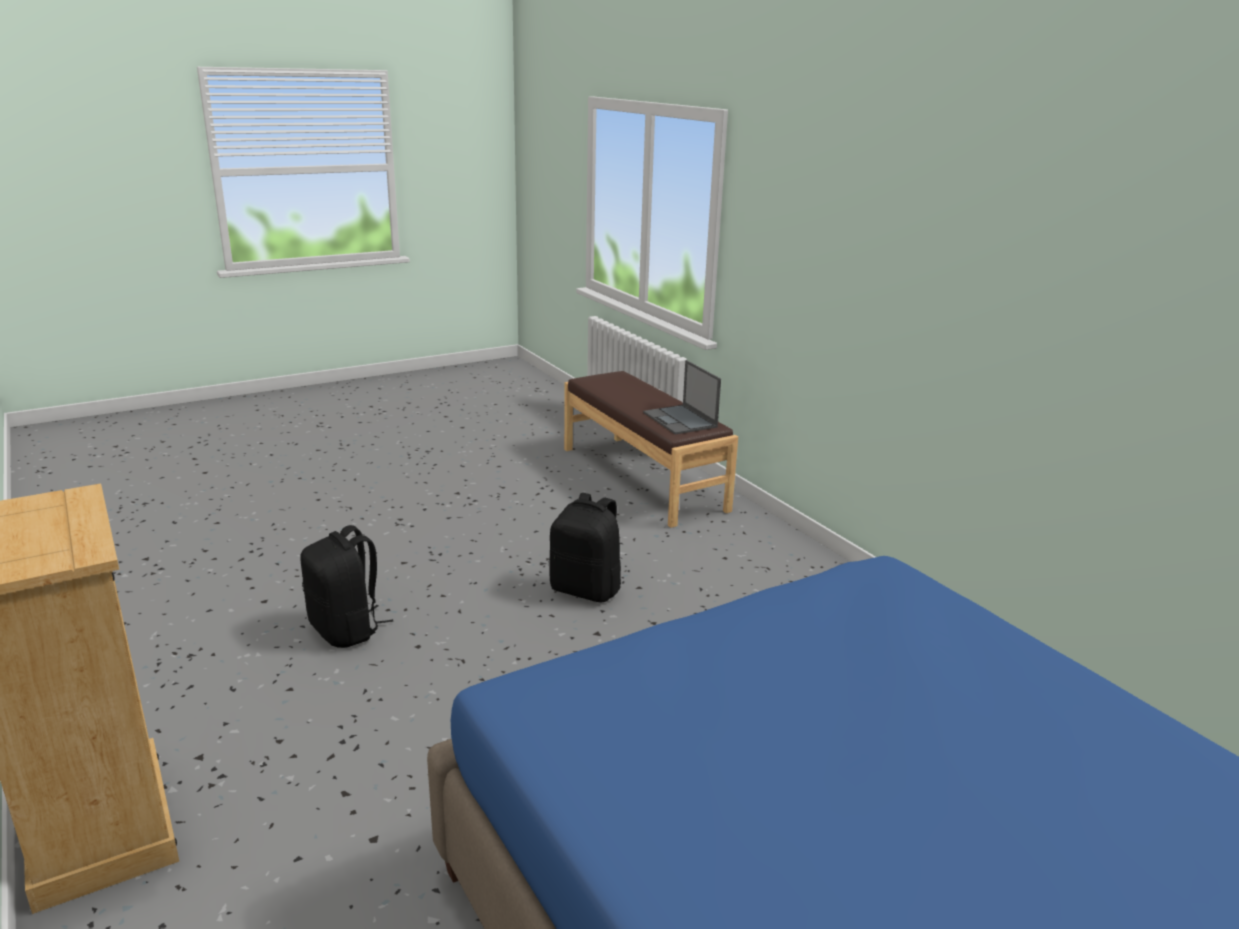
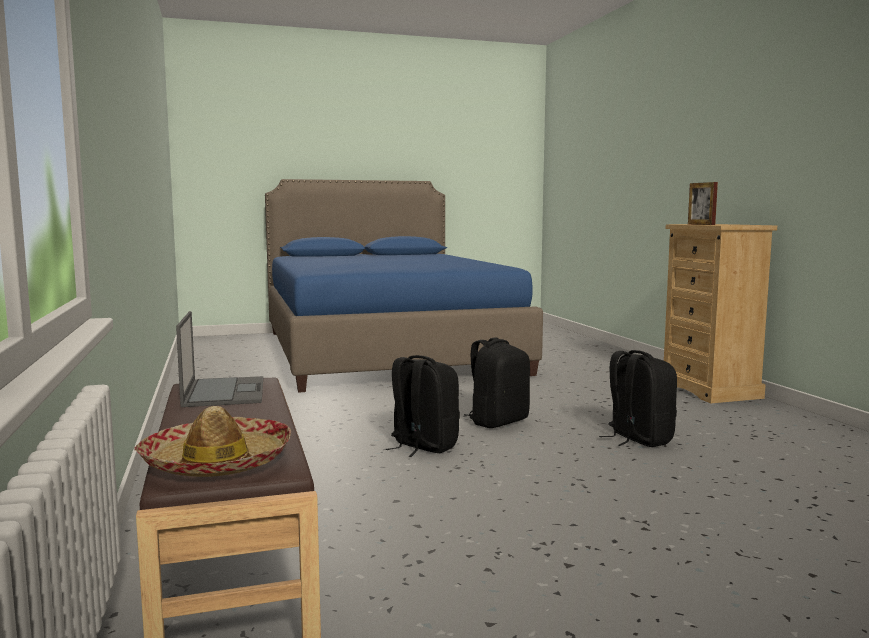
camera: 165 degrees left, 15 degrees down
(84, 520) = (701, 224): none -> picture frame
(513, 650) = (498, 421): none -> black backpack
(613, 380) = (217, 462): none -> hat

